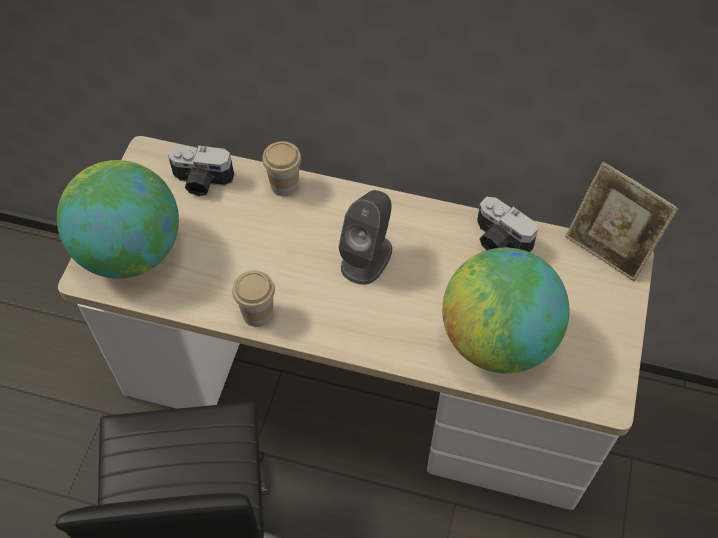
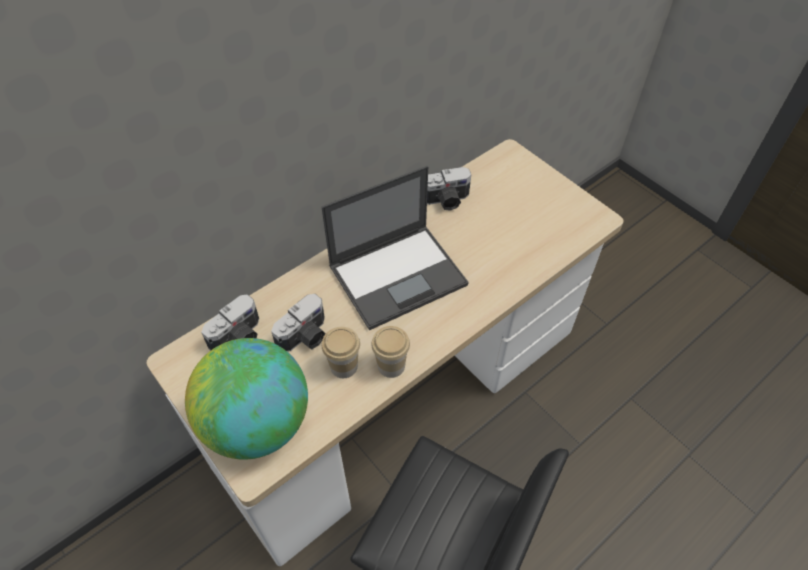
camera: 55 degrees left, 5 degrees down
(239, 229) = (306, 337): none -> camera
(284, 185) = (293, 287): cup -> cup (344, 366)
(367, 257) = (399, 274): grey speaker -> laptop
(497, 339) = (518, 243): globe -> none
(608, 249) = (495, 156): picture frame -> none

